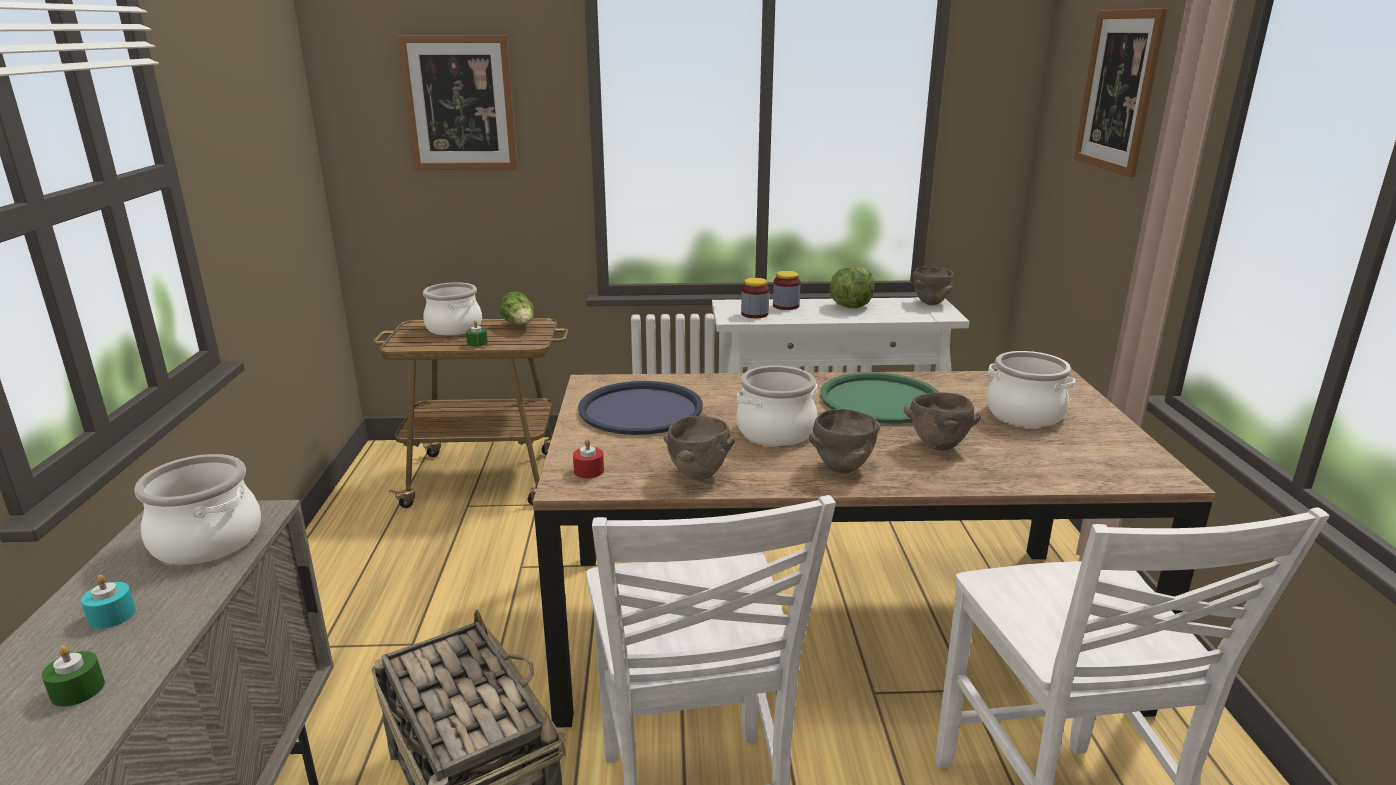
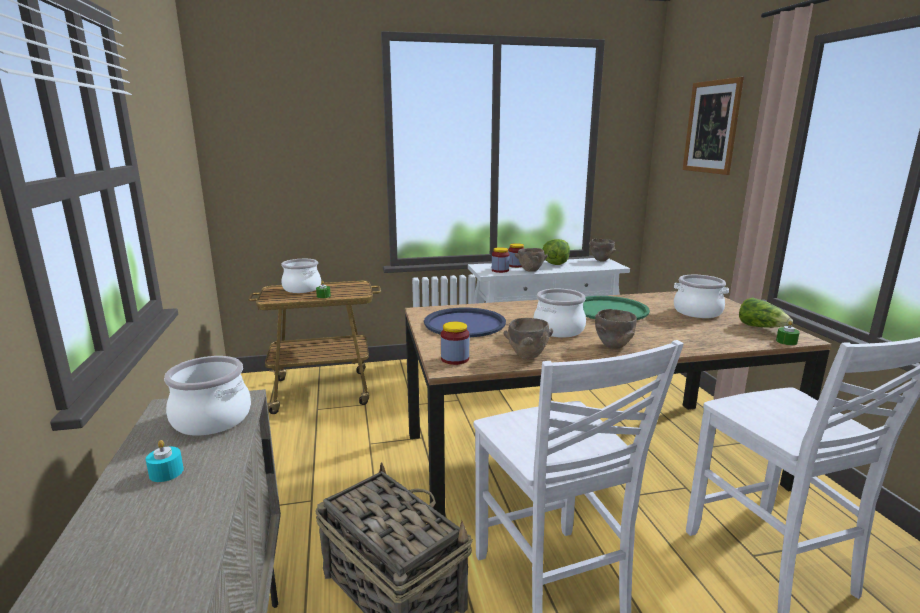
camera: 10 degrees left, 5 degrees down
(78, 690) = (169, 523): green candle -> green candle (786, 341)
(460, 104) = (300, 141): picture -> none
(520, 325) = (346, 285): lettuce -> lettuce (761, 327)
(589, 471) = (455, 359): red candle -> jar
(939, 446) = (662, 331): brown bowl -> brown bowl (531, 271)

